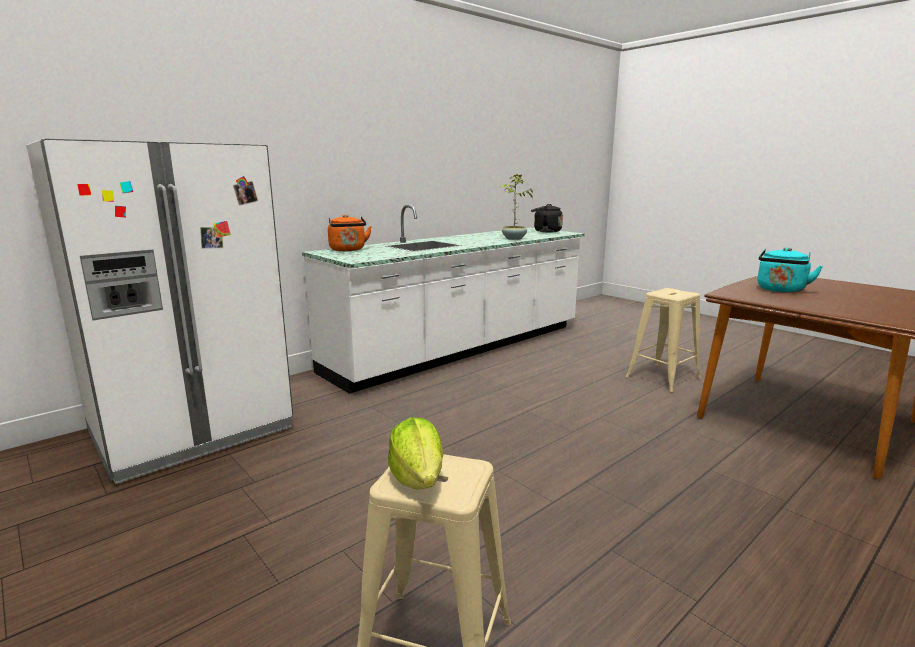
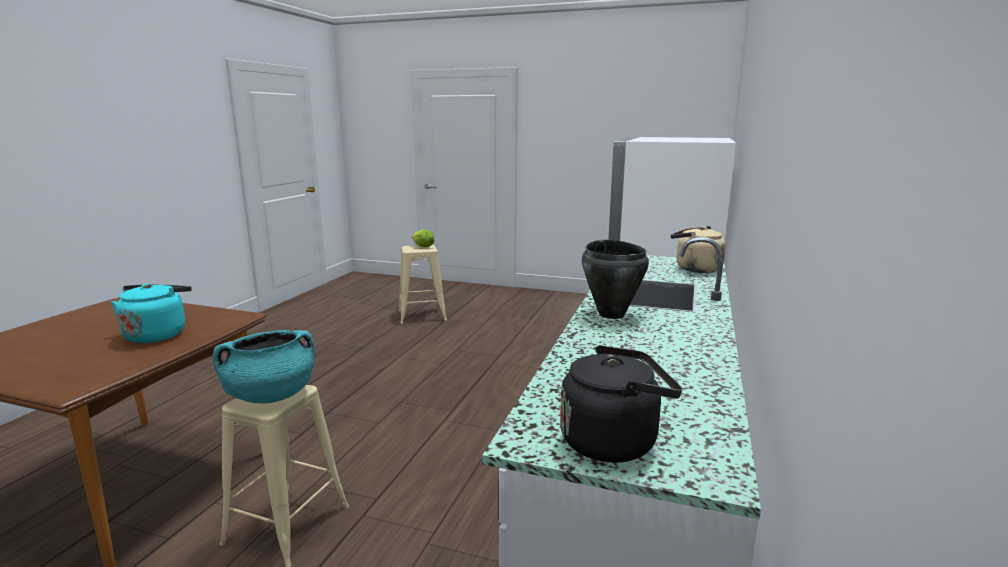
camera: 150 degrees right, 0 degrees up
(348, 250) = (695, 269): orange kettle -> beige kettle
(476, 243) = (612, 314): none -> black cooking pot
(514, 239) = (591, 348): potted plant -> none
(673, 293) = (271, 396): none -> turquoise cooking pot

